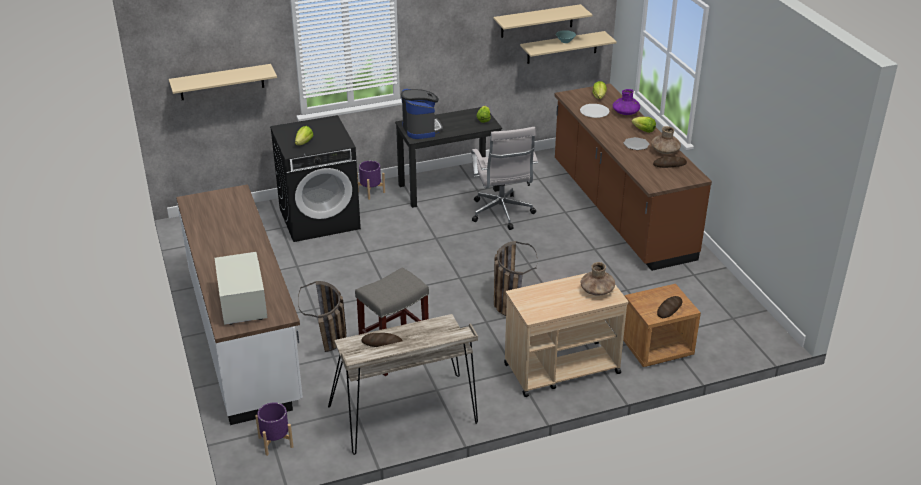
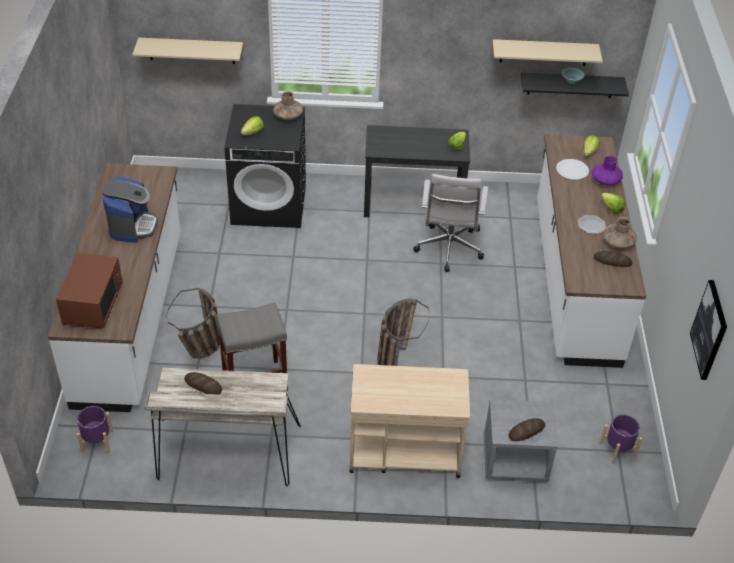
camera: 20 degrees right, 10 degrees up
(242, 304) = (93, 304): white microwave -> brown microwave
(370, 192) = (334, 187): purple planter -> purple planter (617, 449)
(421, 129) = (387, 141): coffee machine -> coffee machine (132, 226)
(562, 47) = (570, 85): beige shelf -> black shelf
(597, 291) = (445, 393): brown vase -> brown vase (288, 116)
(620, 210) = (574, 281): brown counter -> white counter
(656, 348) = (514, 460): brown nightstand -> grey nightstand
(798, 169) = (710, 330): none -> picture

